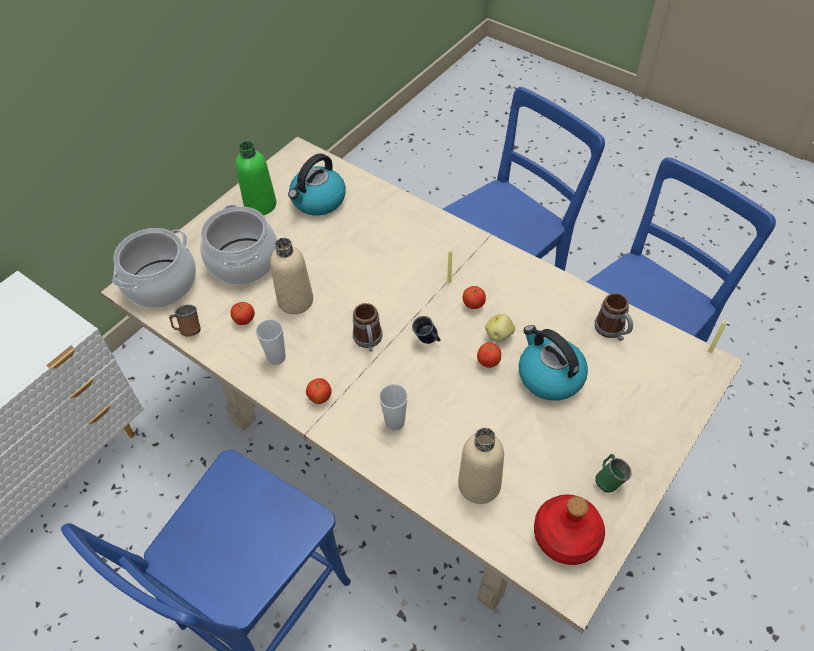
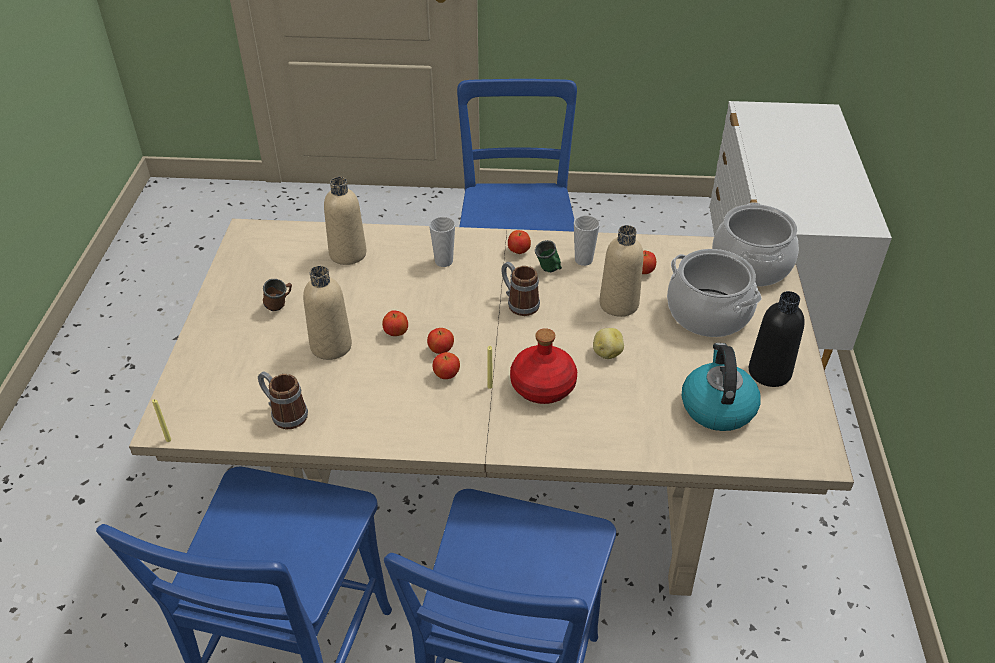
camera: 145 degrees right, 10 degrees down
(188, 329) = (679, 247): brown mug -> brown mug (280, 306)
(260, 205) = (769, 372): green bottle -> black bottle
(428, 341) = (465, 326): blue mug -> none
(463, 328) = (441, 350): none -> apple
(499, 335) = (401, 359): potato -> potato (606, 353)
(549, 376) = (331, 346): kettle -> beige bottle
(566, 536) = (264, 253): red bottle -> red bottle (542, 385)
(608, 479) = (243, 296): green mug -> green mug (549, 270)

